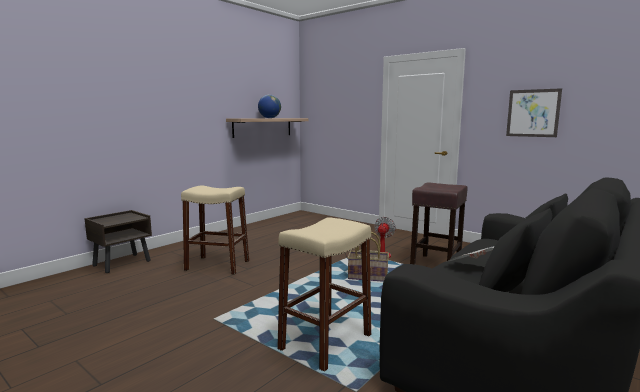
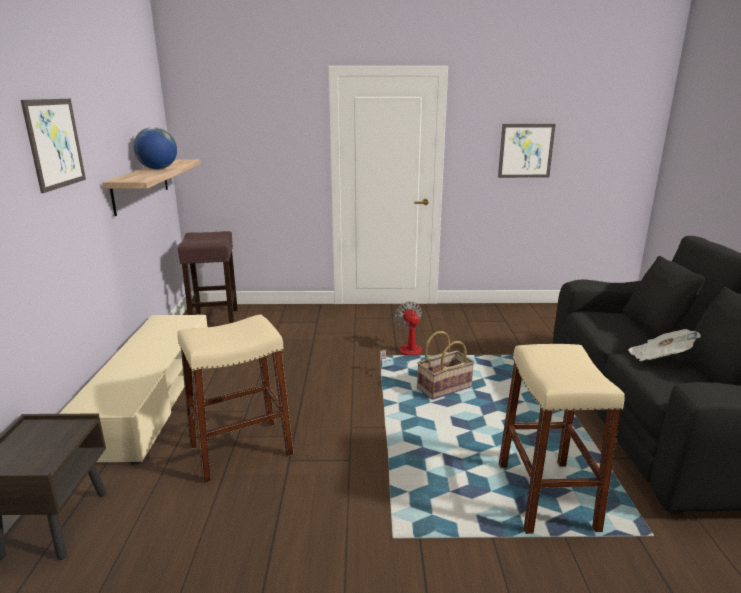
camera: 40 degrees left, 10 degrees up
(192, 93) = (55, 143): none -> picture
(220, 238) = (151, 397): none -> beige tv stand
(436, 264) = (474, 344): brown stool -> brown stool (214, 319)

